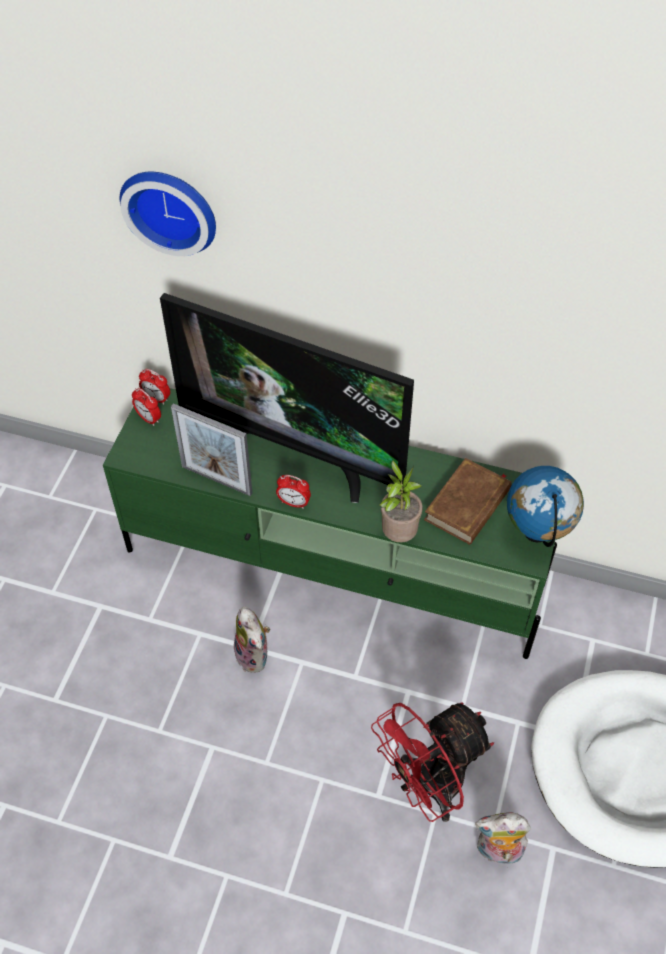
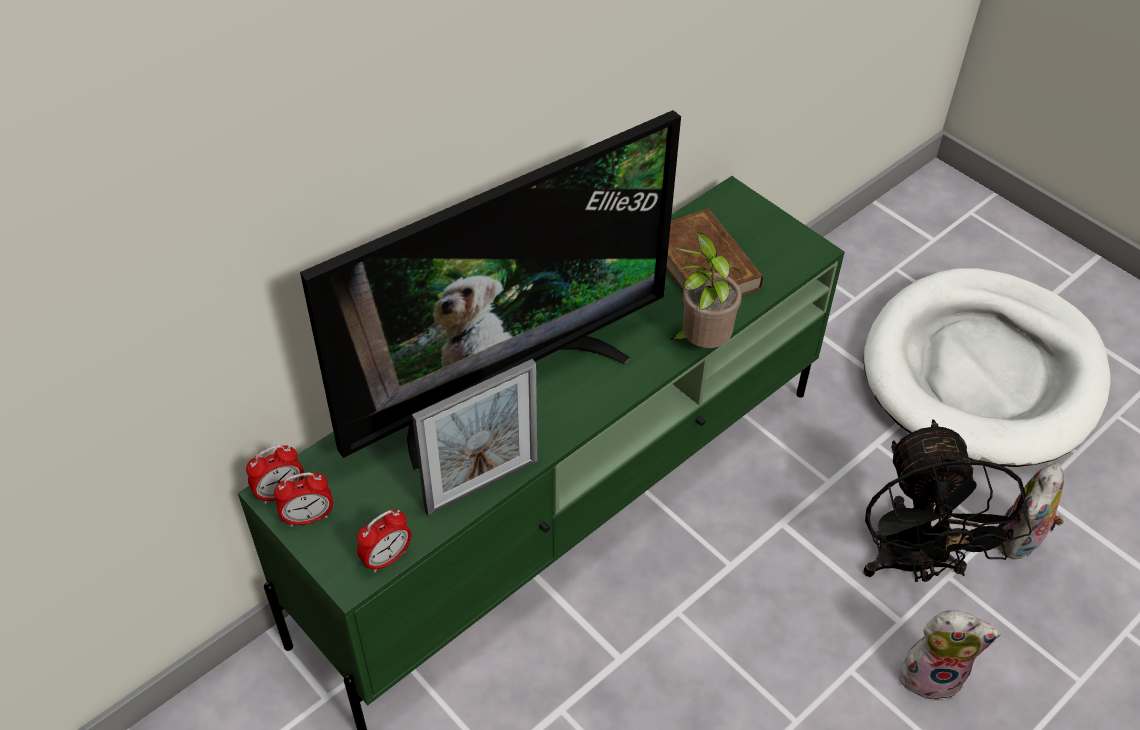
camera: 60 degrees left, 5 degrees down
(171, 208) = (229, 139): wall clock -> none
(255, 655) = (635, 659): plush toy -> plush toy (932, 675)
(294, 503) = (582, 421): alarm clock -> alarm clock (387, 558)
(429, 786) = (912, 565): red fan -> black fan
(537, 533) = (781, 230): globe -> none

